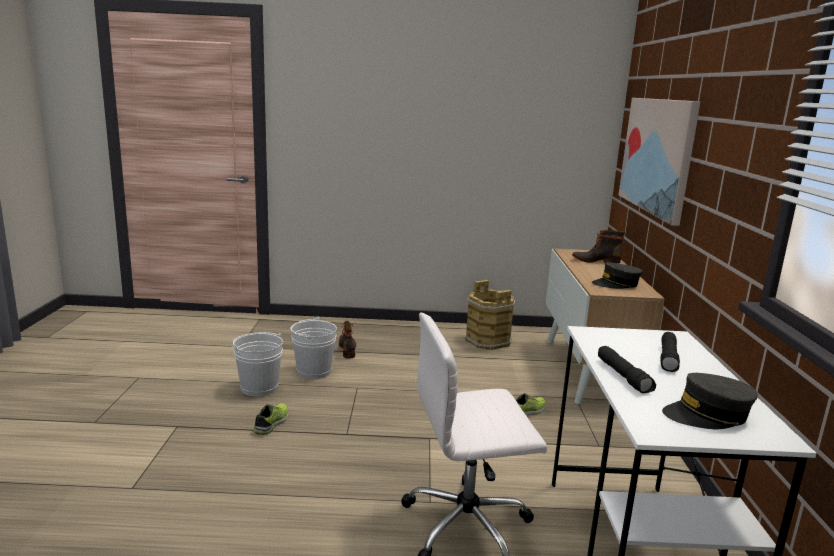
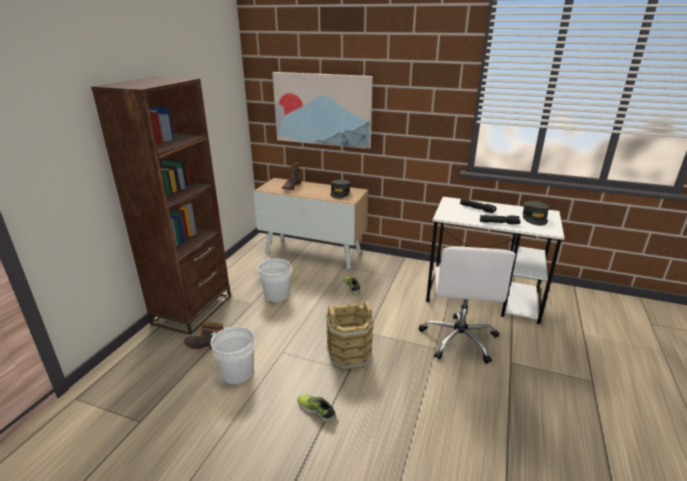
camera: 70 degrees left, 10 degrees up
(259, 388) = (248, 413): white bucket -> white bucket (276, 295)
(399, 330) = (192, 309): none -> brown bookcase
(487, 341) = (246, 274): brown bucket -> brown bucket (349, 354)

